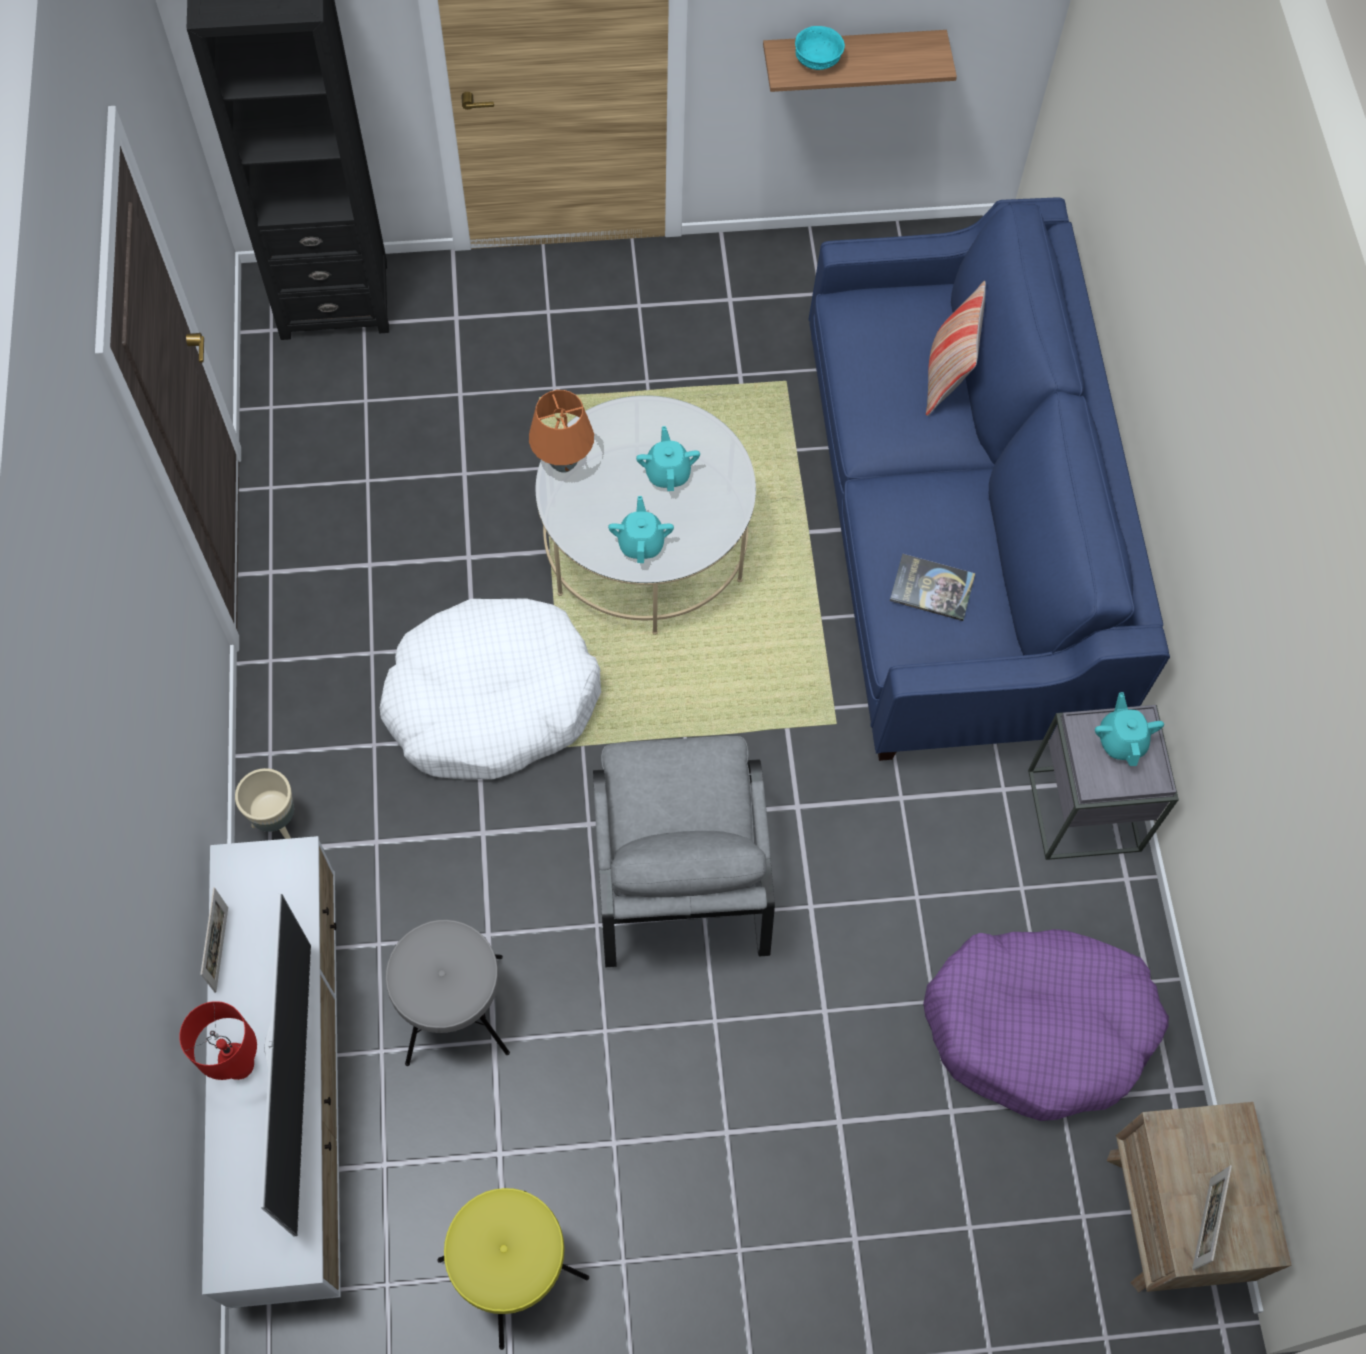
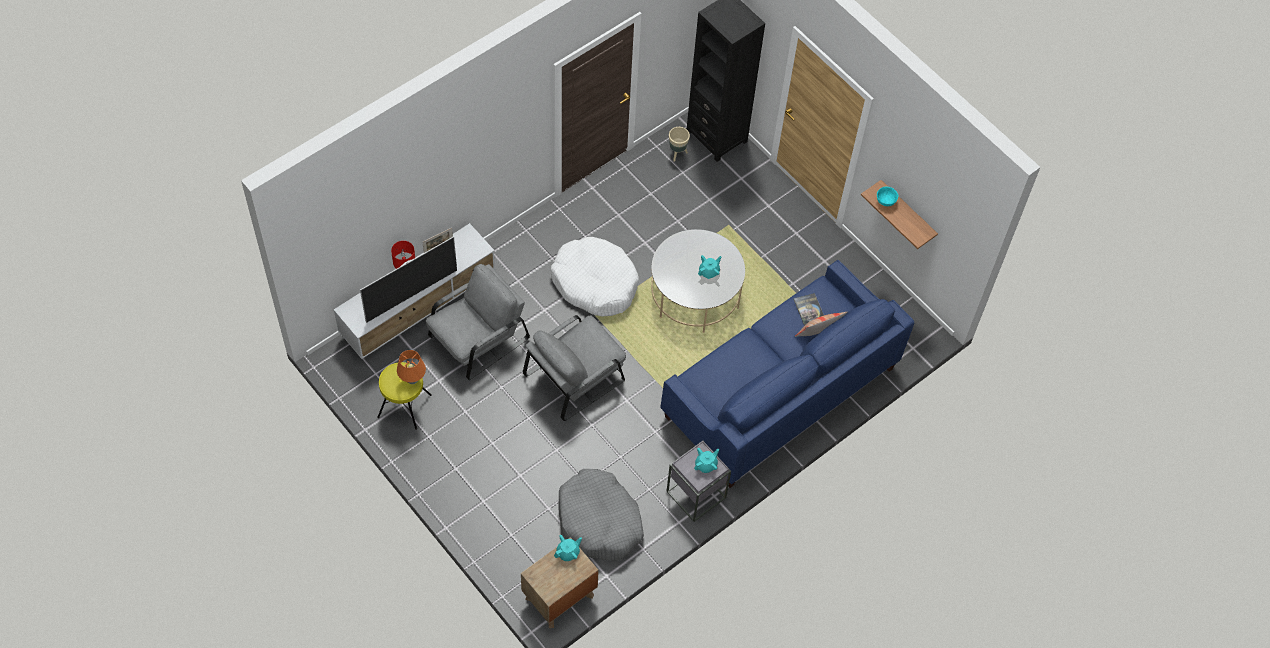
camera: 55 degrees right, 5 degrees down
(278, 823) = (503, 248): beige planter -> beige planter (677, 153)
(455, 1008) = (477, 338): grey stool -> grey armchair
(563, 463) = (687, 238): orange table lamp -> orange table lamp (413, 380)
(641, 543) = (674, 280): turquoise teapot -> turquoise teapot (568, 552)
(932, 588) = (722, 375): book -> book (809, 309)
(1039, 1026) = (599, 521): purple dog bed -> grey dog bed
(1202, 1223) = (544, 572): picture frame -> none

